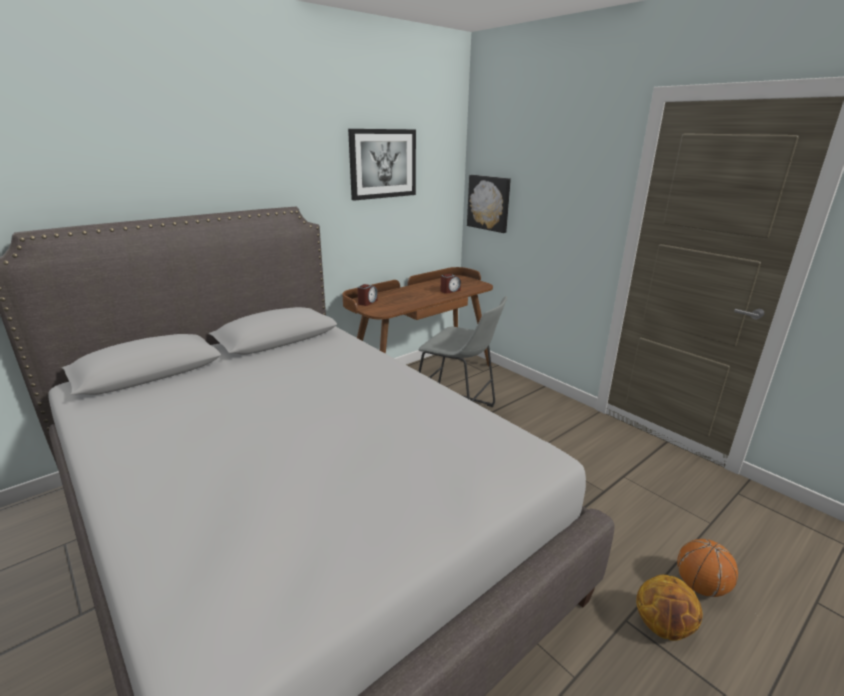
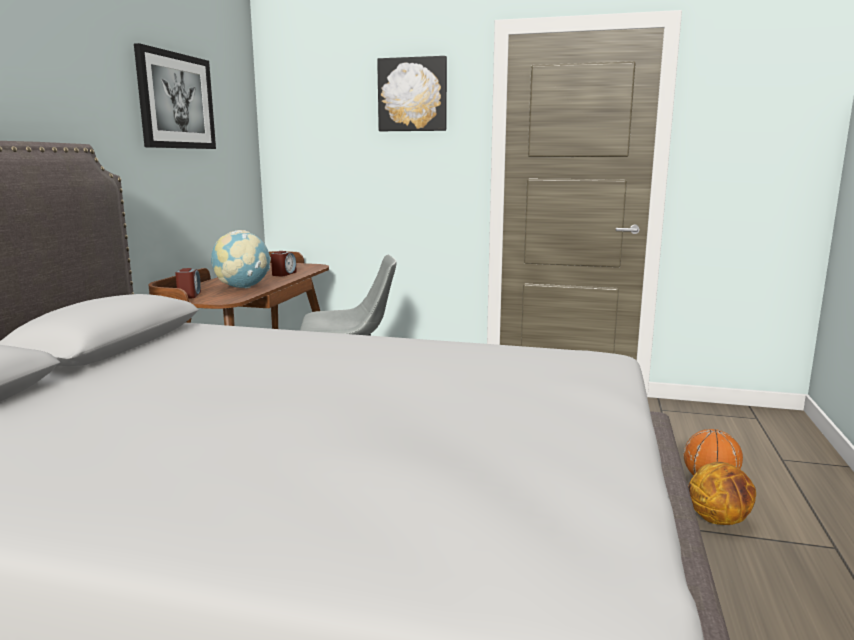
camera: 35 degrees left, 10 degrees down
(406, 300) = (242, 287): none -> globe
(489, 203) = (303, 162): picture -> picture (413, 95)

